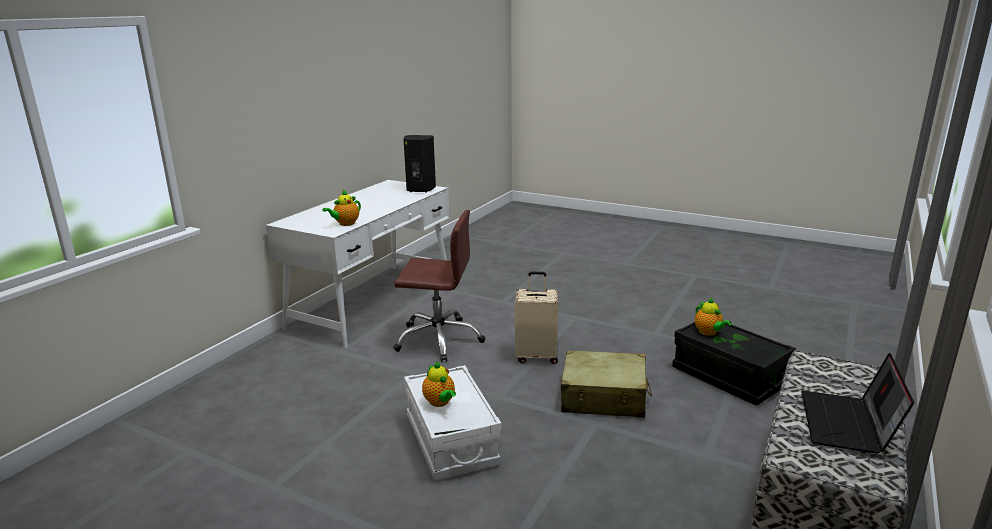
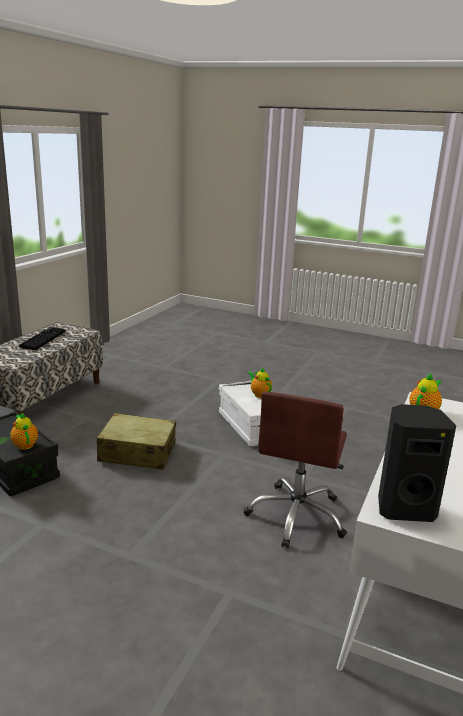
camera: 175 degrees right, 0 degrees up
(439, 339) = (297, 516): brown office chair -> brown office chair turned 75 degrees counterclockwise
(536, 356) = (188, 492): beige suitcase -> none
(848, 425) = (42, 339): laptop -> keyboard

